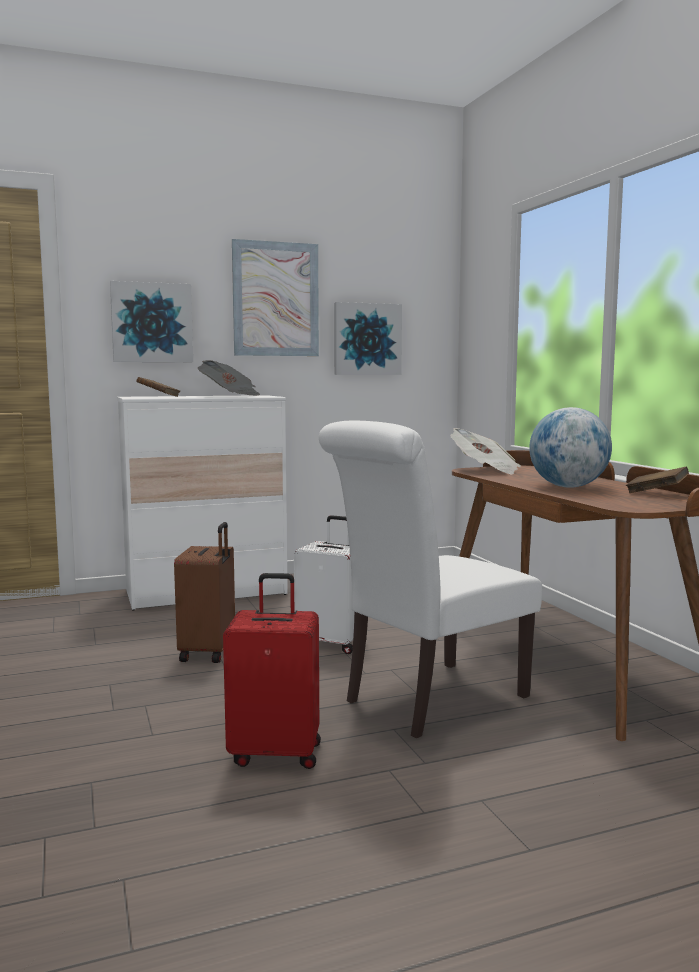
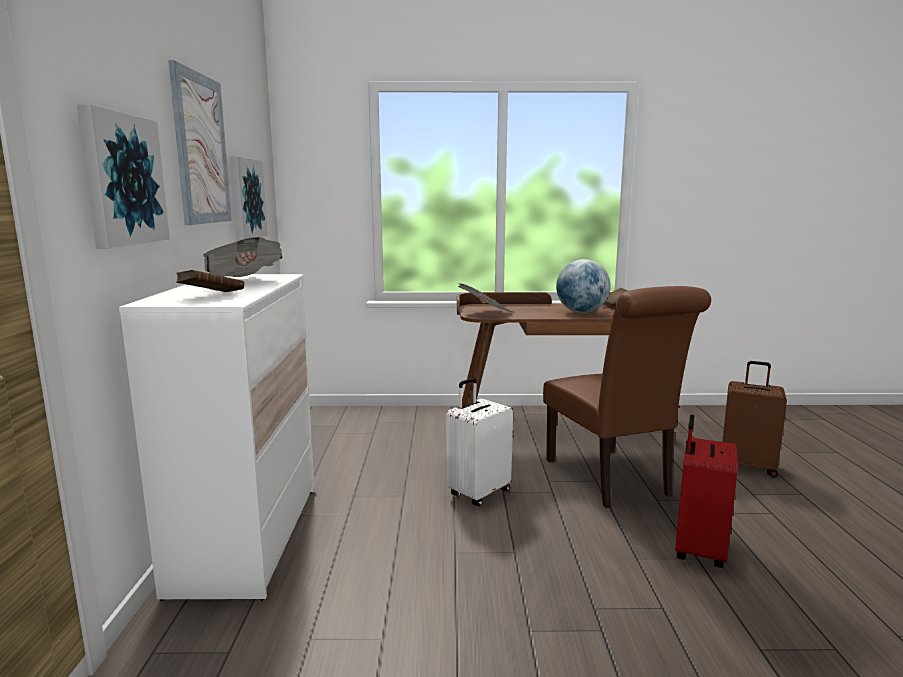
camera: 70 degrees left, 5 degrees up
(209, 652) = (463, 557): brown suitcase -> brown suitcase (748, 466)
(427, 701) = (612, 480): white chair -> brown chair

